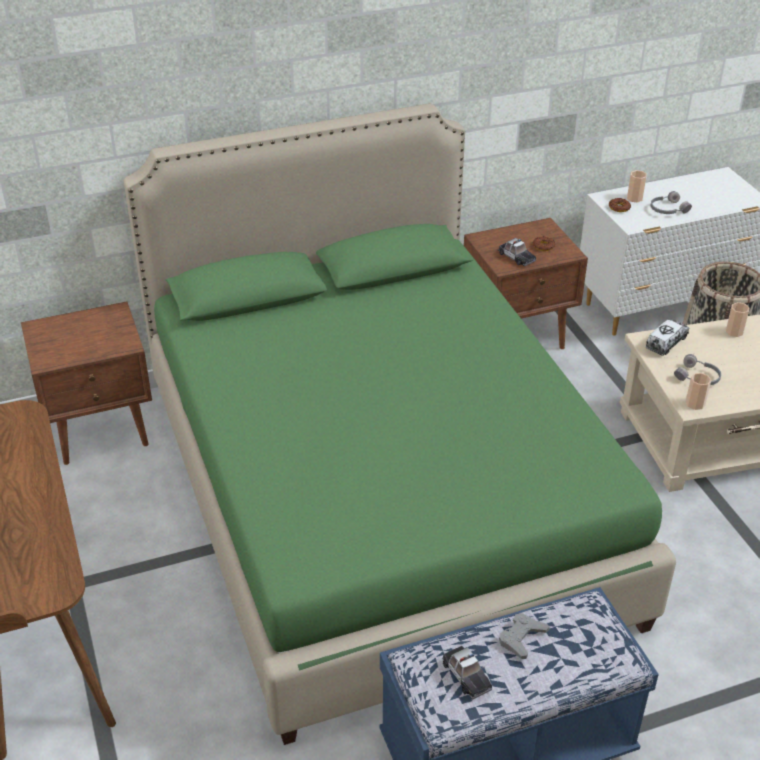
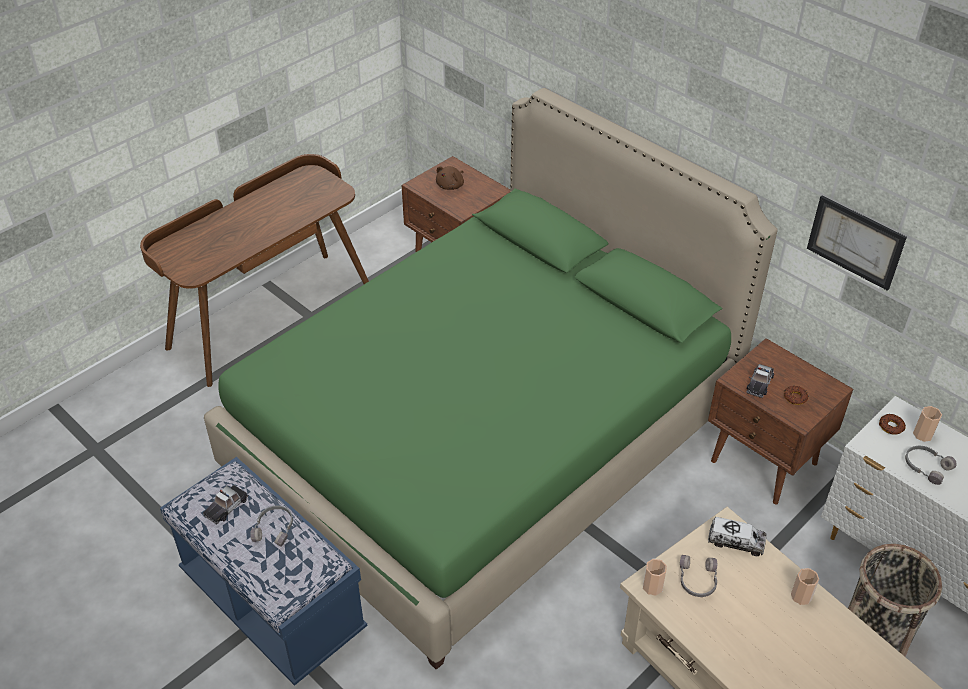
camera: 65 degrees right, 5 degrees up
(74, 339) = (451, 186): none -> brown plush toy
(522, 638) = (275, 529): grey game controller -> grey headphones
(524, 86) = (855, 242): none -> picture

